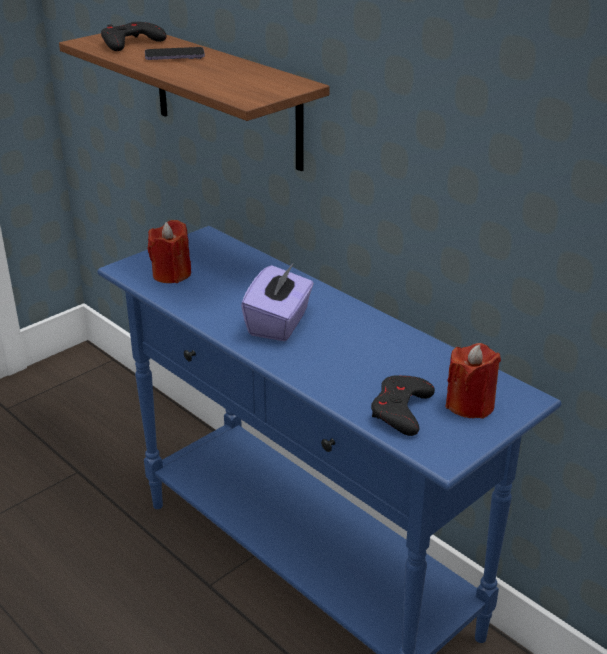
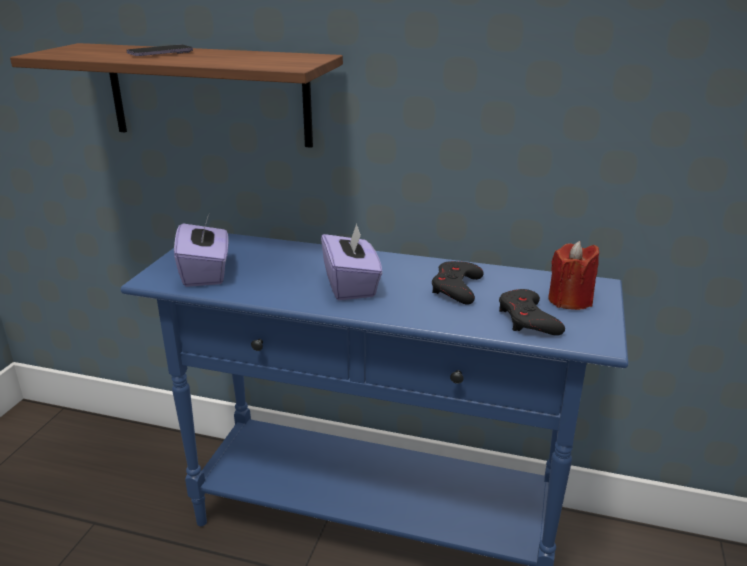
camera: 30 degrees left, 5 degrees down
(131, 43) = (96, 51): black game controller -> black game controller (456, 288)
(171, 274) = (206, 273): red candle -> purple tissue box

